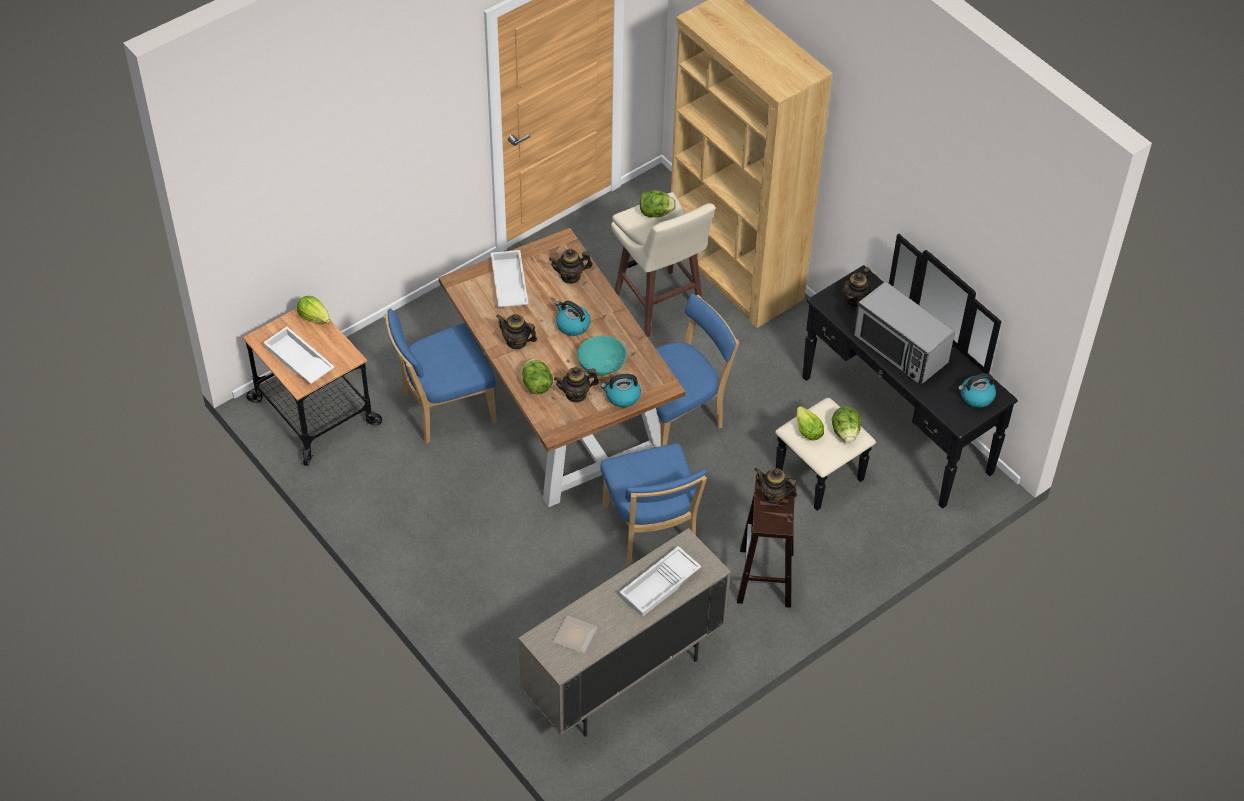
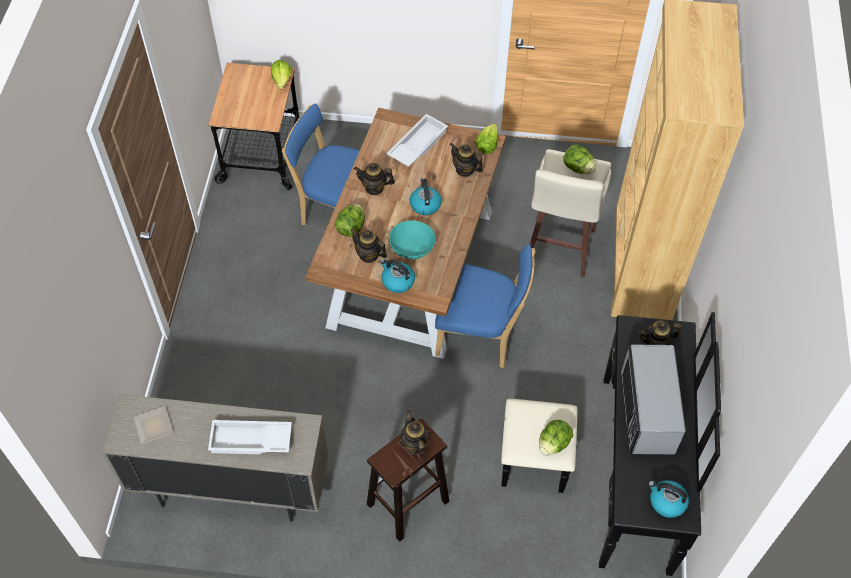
camera: 45 degrees right, 5 degrees up
(298, 361) = (238, 101): white tray -> none
(516, 342) = (374, 188): teapot -> teapot turned 60 degrees counterclockwise
(651, 532) = (369, 401): blue chair -> none
(807, 430) = (526, 418): lettuce -> lettuce (487, 145)

